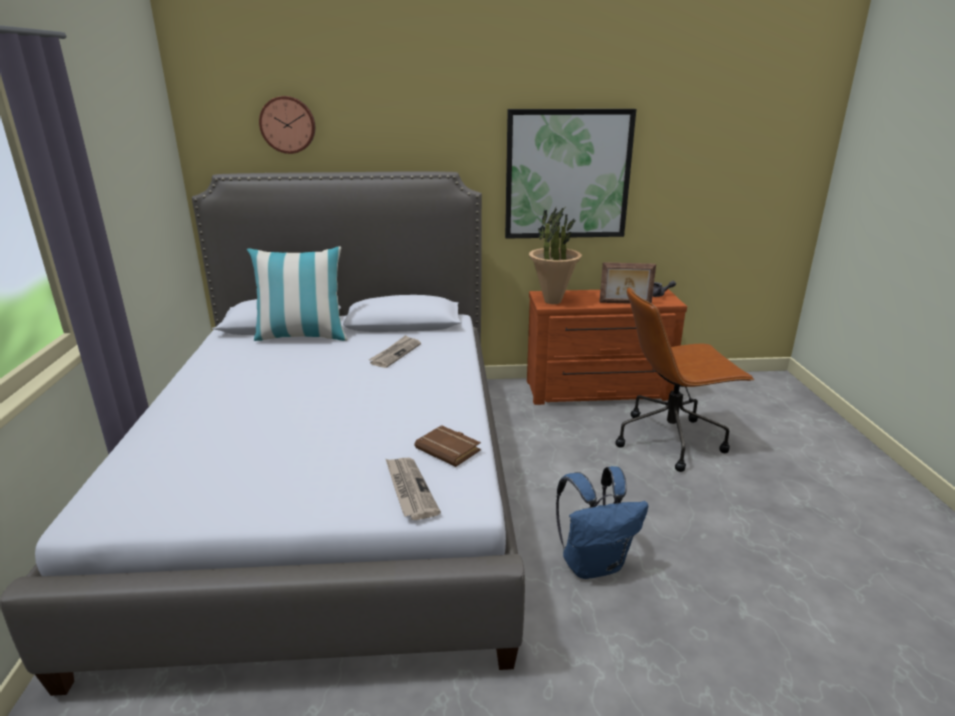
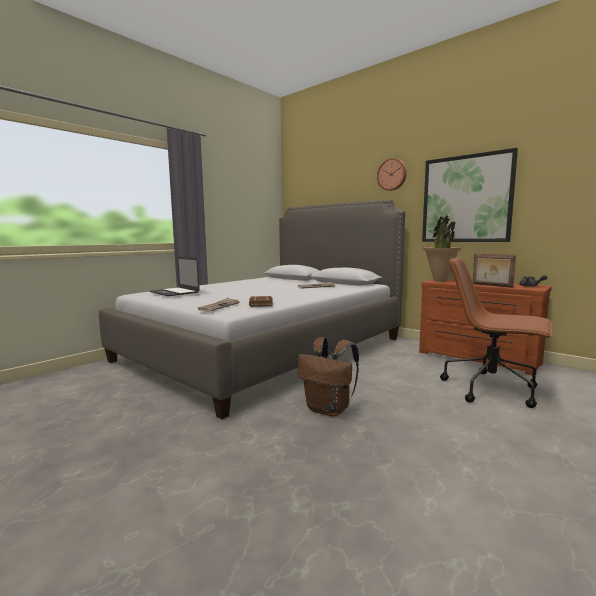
camera: 45 degrees right, 15 degrees down
(198, 474) = (174, 292): none -> laptop
(288, 125) = (321, 183): wall clock -> wall clock (392, 174)
(302, 336) = (293, 280): pillow -> none
(594, 564) = (329, 409): blue backpack -> brown backpack

